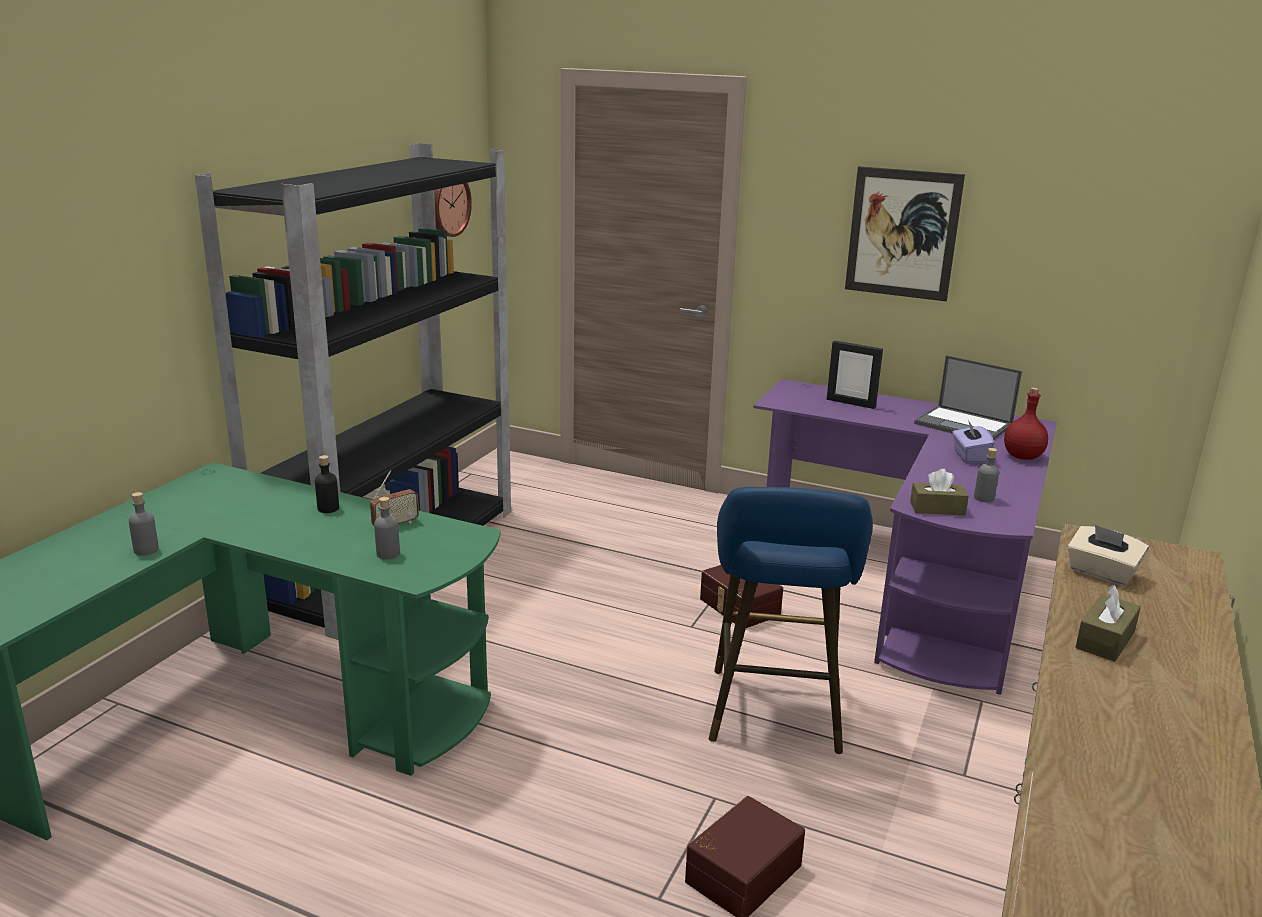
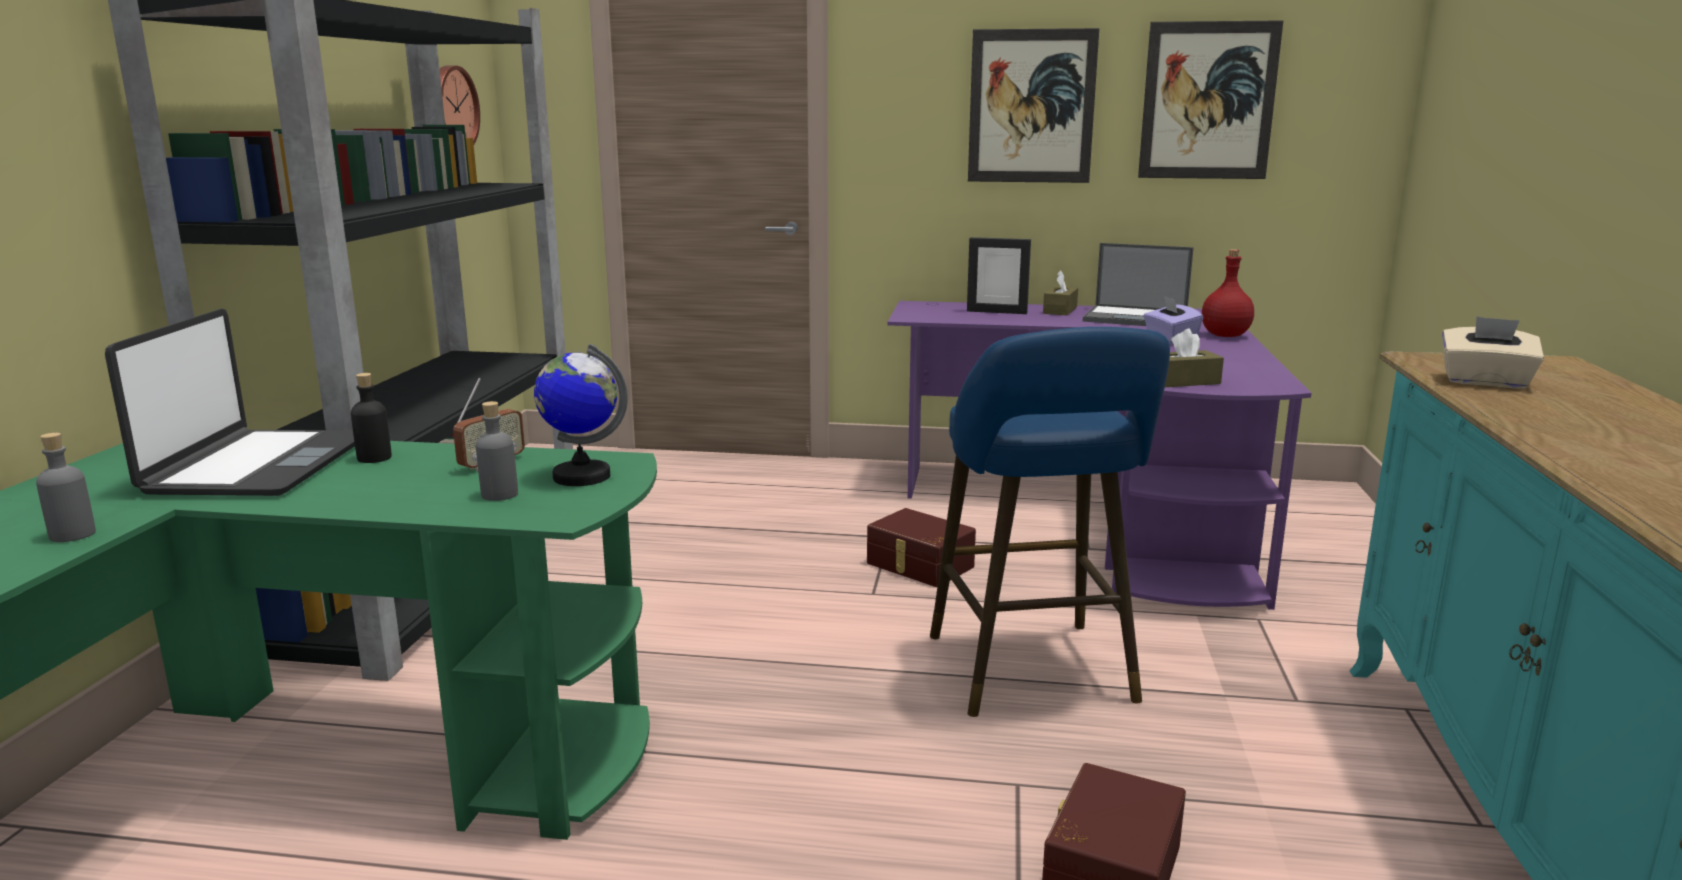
camera: 15 degrees left, 5 degrees down
(258, 506) = (257, 466): none -> laptop
(444, 545) = (581, 476): none -> globe
(984, 498) = (1224, 369): grey bottle -> none
(1056, 244) = (1208, 101): none -> picture
(1105, 640) = (1579, 432): brown tissue box -> brown tissue box (1060, 310)

